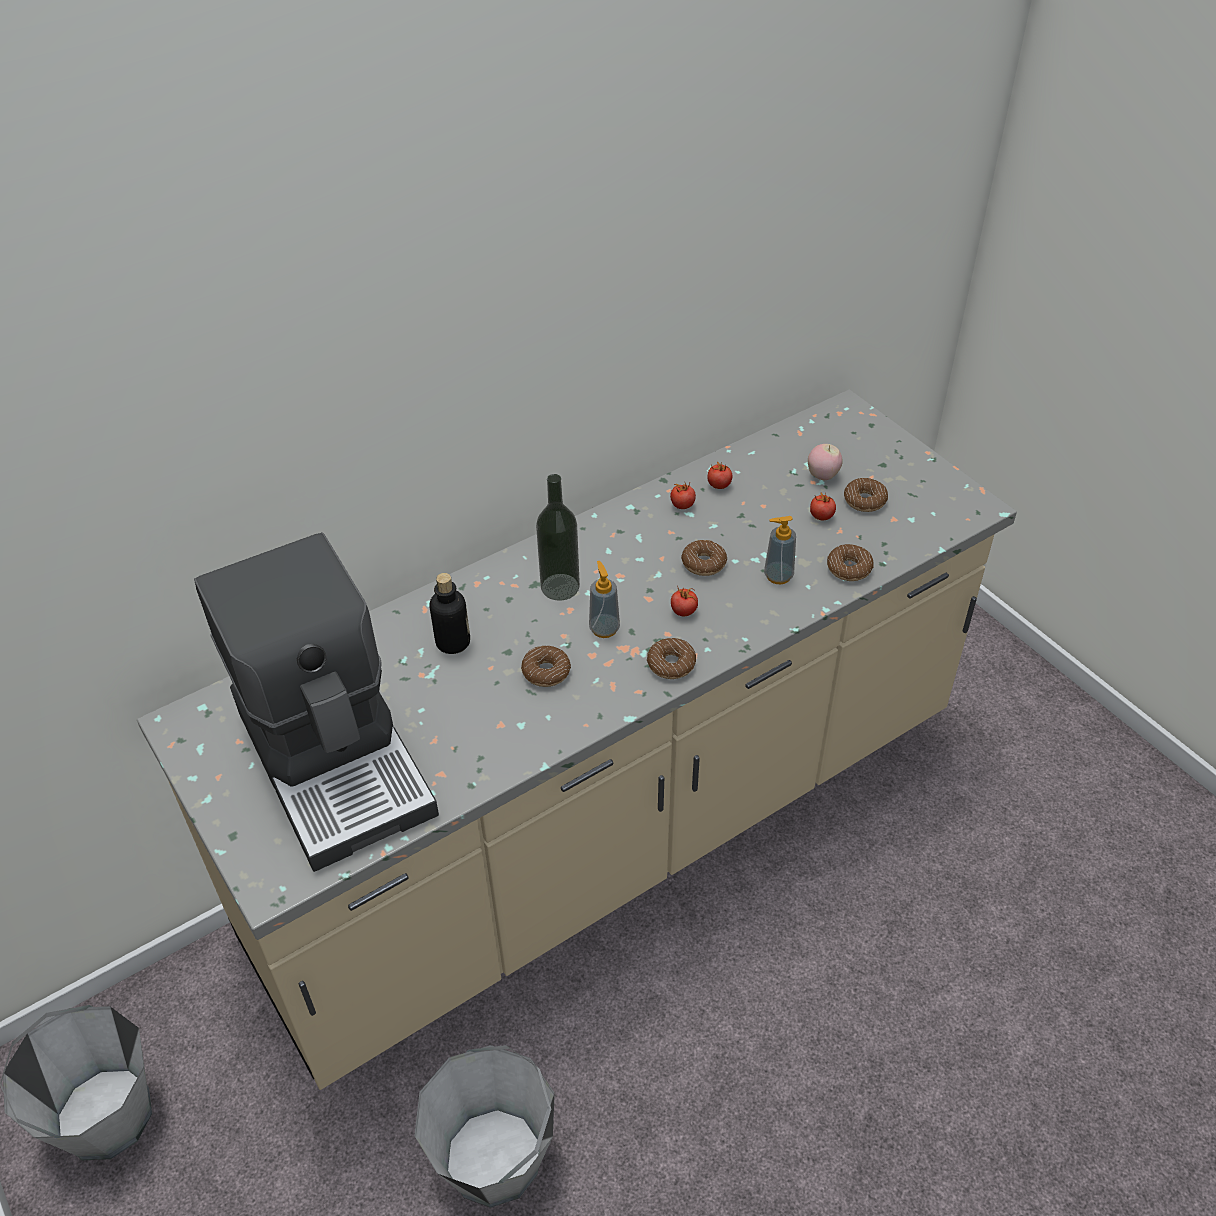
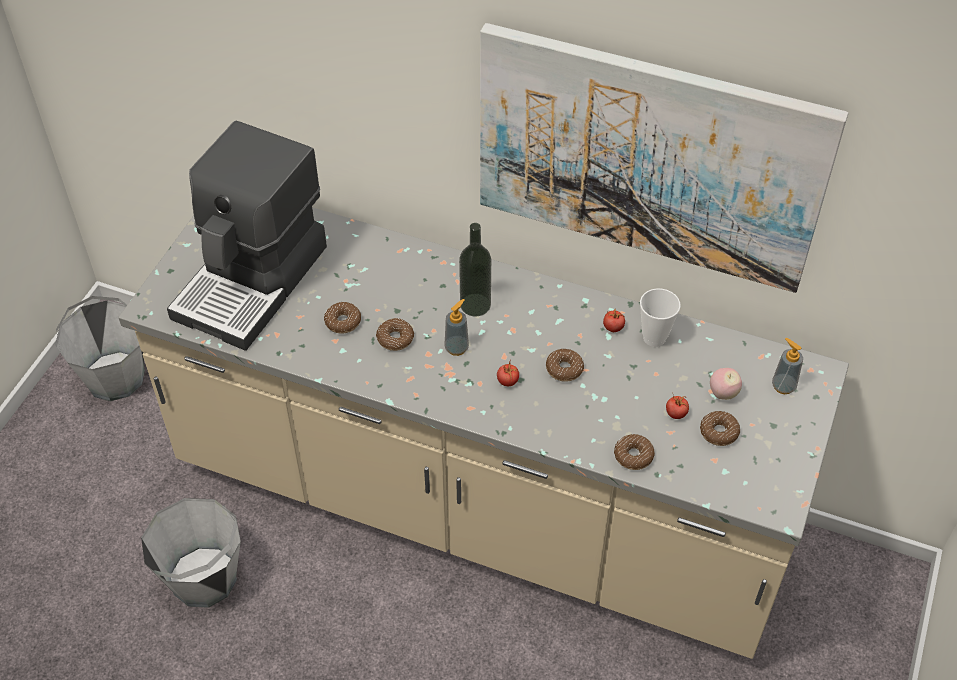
camera: 55 degrees right, 5 degrees up
(453, 642) = (383, 280): bottle -> none
(647, 290) = (648, 157): none -> picture
(671, 664) = (453, 399): donut -> donut (343, 322)
(719, 485) = (654, 337): tomato -> cup
(778, 576) = (588, 417): soap dispenser -> soap dispenser (783, 386)

